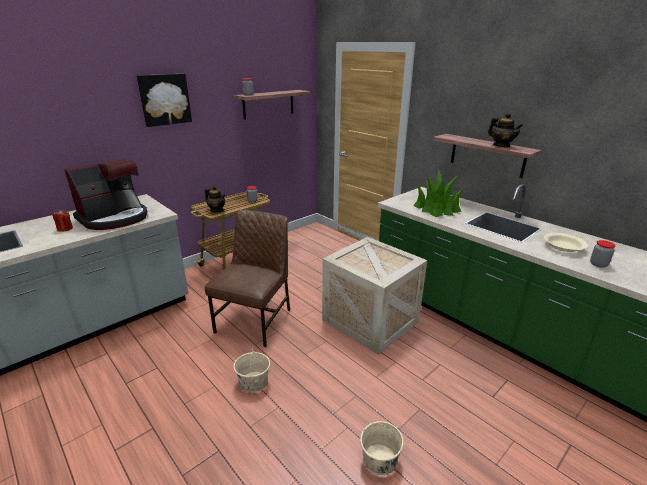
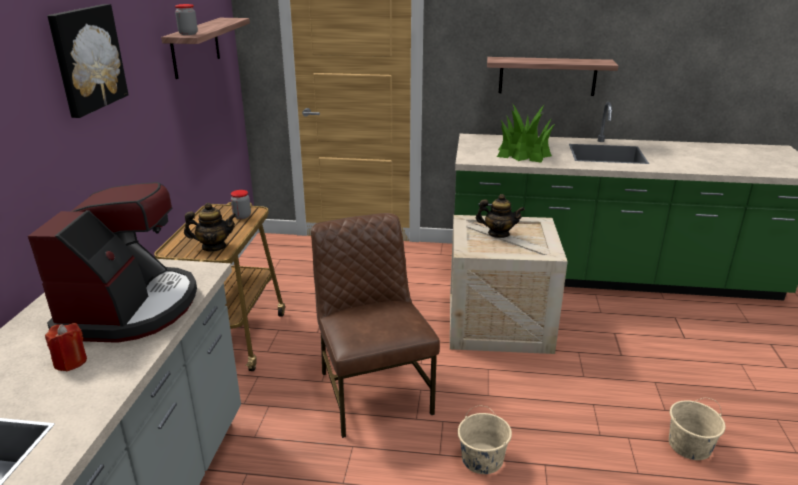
camera: 40 degrees left, 0 degrees up
(501, 146) = (574, 61): teapot -> teapot (498, 234)
(563, 247) = (681, 158): beige bowl -> none
(598, 264) = (725, 164): jar -> none

